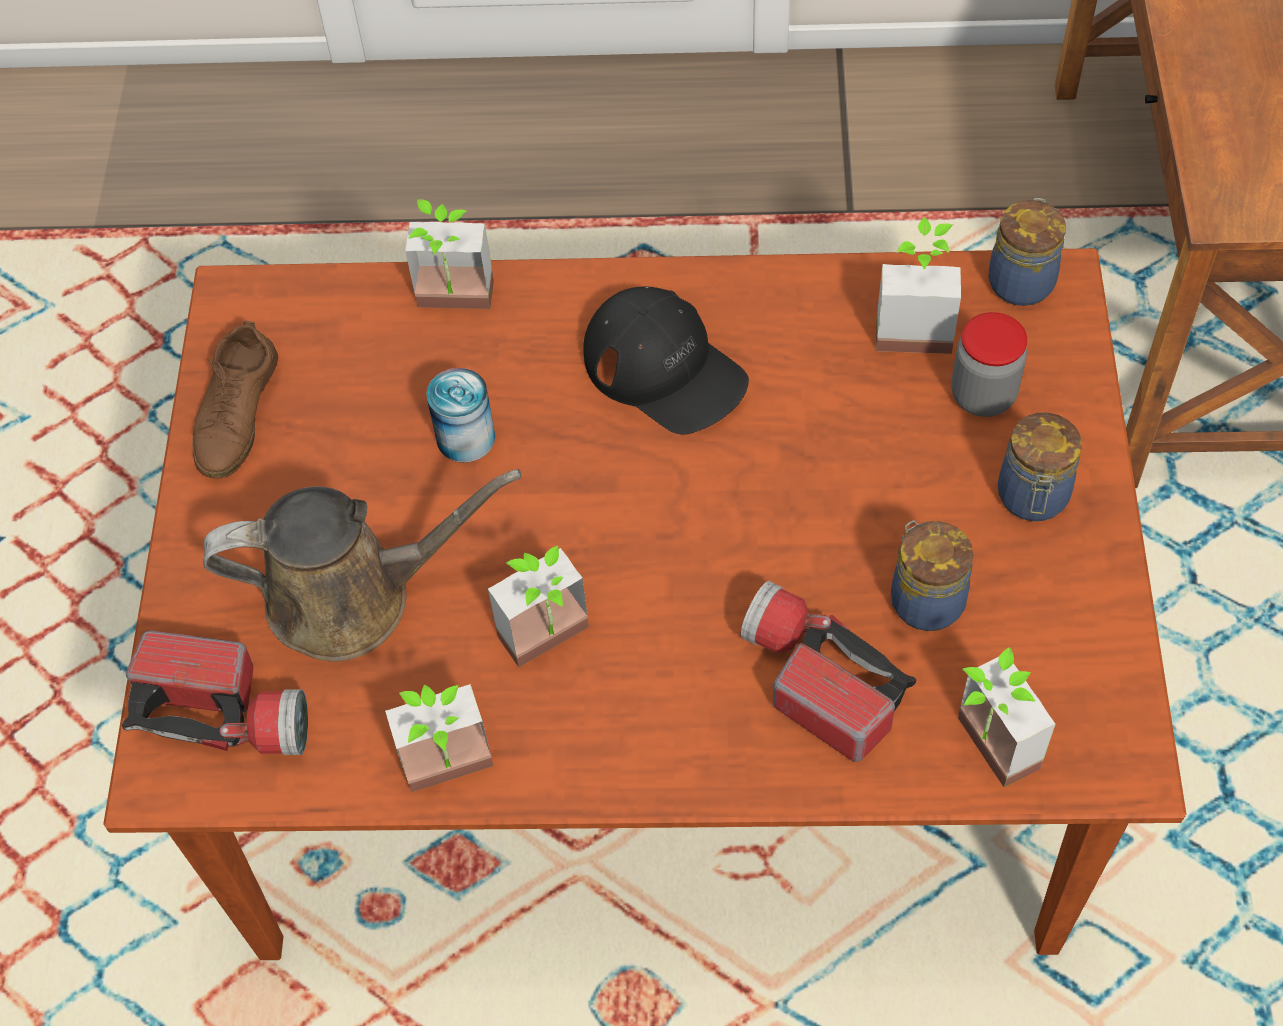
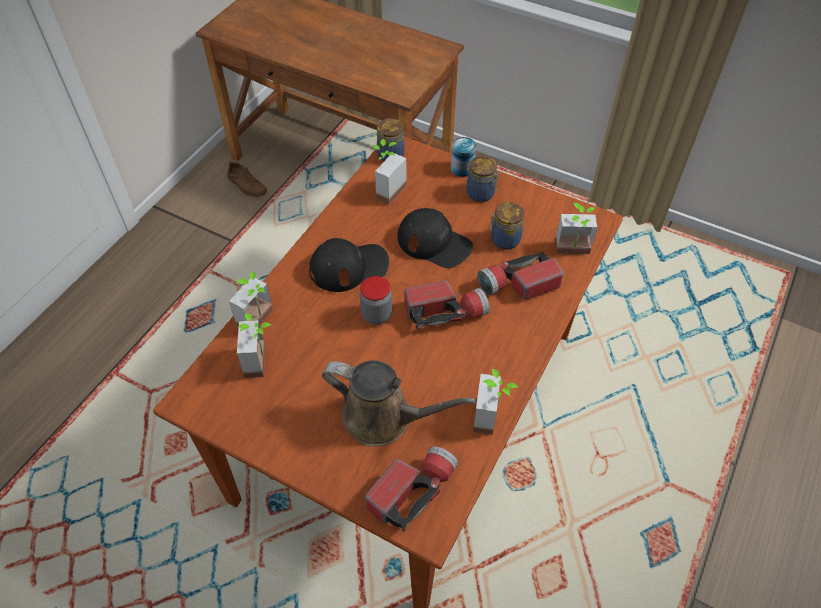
camera: 65 degrees left, 5 degrees down
(237, 413) = (253, 425): brown shoe -> brown shoe (246, 185)
(354, 596) = (384, 417): brown watering can -> brown watering can turned 90 degrees clockwise
(466, 438) = (332, 345): can -> can (462, 168)
(552, 645) = (453, 357): potted plant -> potted plant (263, 361)
(655, 581) = (445, 312): none -> flashlight
(826, 478) = (434, 243): none -> black cap
(983, 395) = (430, 186): jar -> jar (376, 314)

